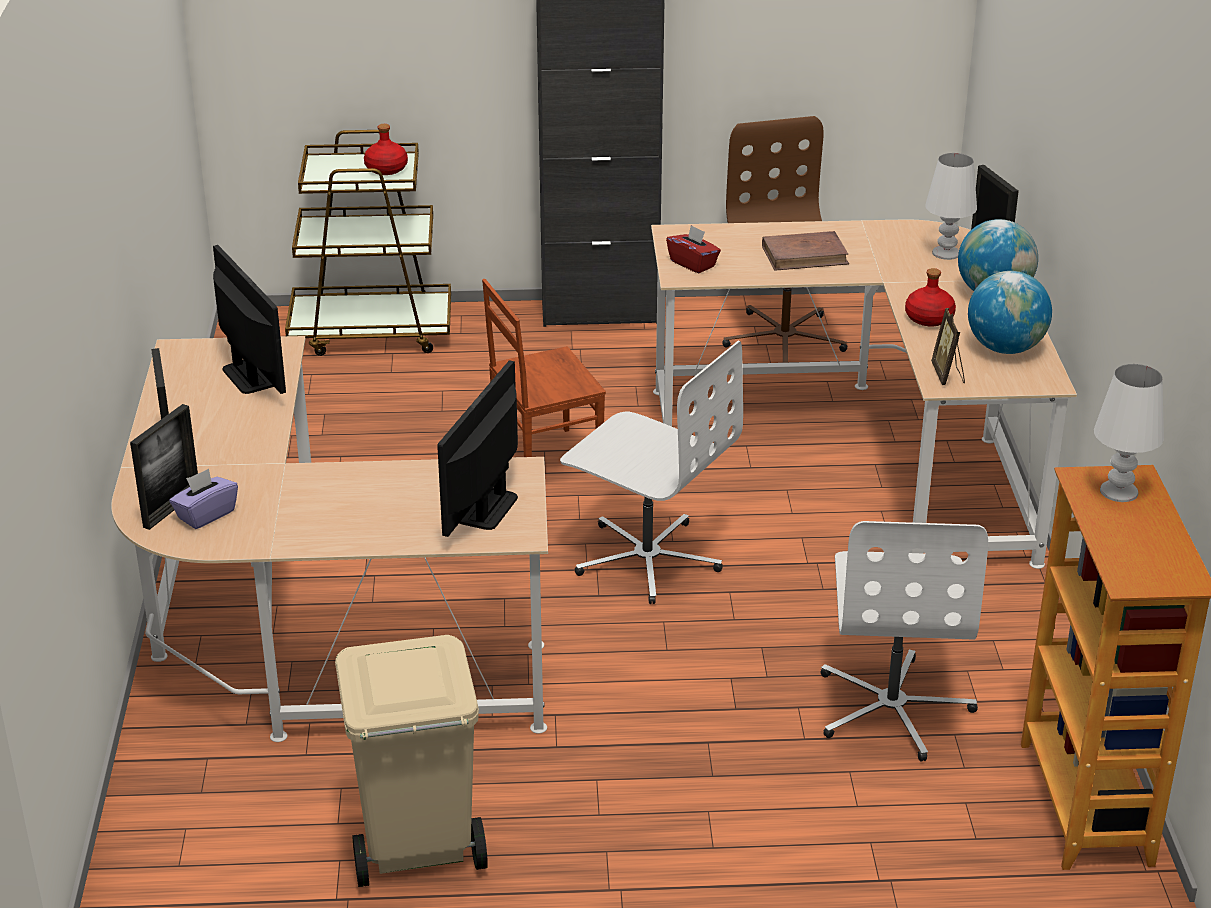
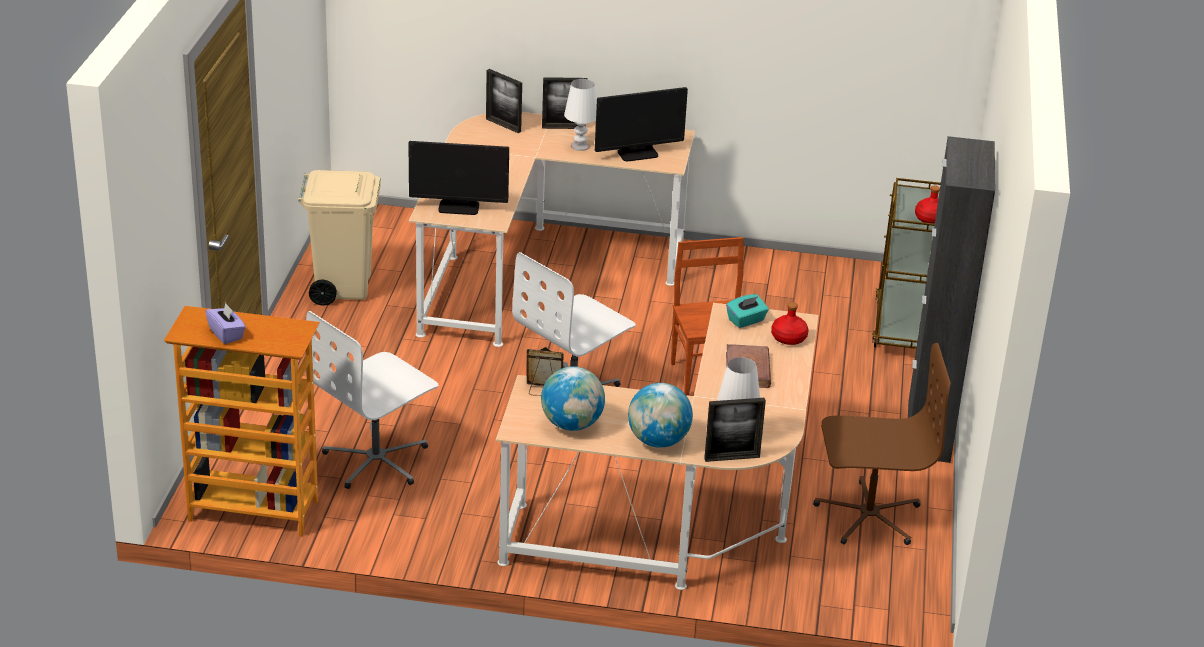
camera: 100 degrees right, 0 degrees up
(206, 514) = (492, 133): purple tissue box -> purple tissue box (226, 334)
(486, 508) = (459, 207): monitor -> monitor turned 150 degrees clockwise
(693, 264) = (746, 321): red tissue box -> turquoise tissue box
(893, 707) = (377, 460): white office chair -> white office chair turned 60 degrees counterclockwise
(929, 318) = (628, 402): red bottle -> red bottle (788, 338)
(1119, 491) = (280, 336): white table lamp -> white table lamp (580, 146)

